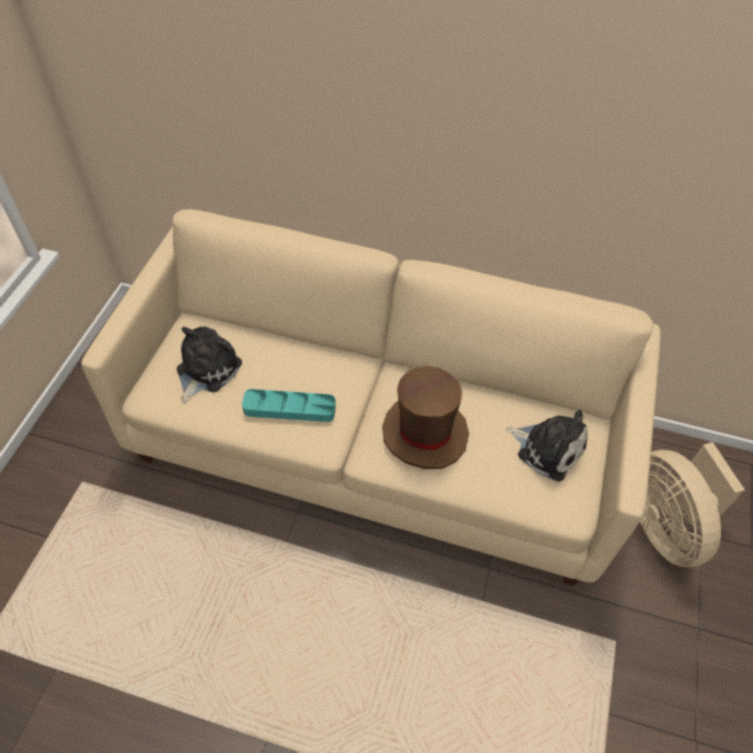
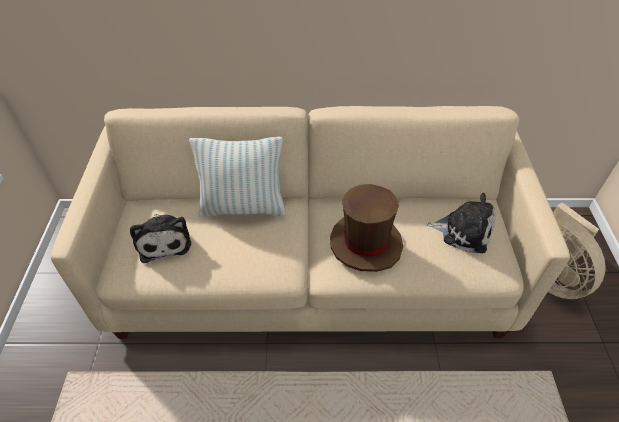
camera: 15 degrees left, 5 degrees down
(206, 370) = (164, 240): plush toy -> plush toy turned 150 degrees clockwise
(289, 408) = (247, 253): turquoise tray -> none
(304, 352) = (243, 207): none -> pillow

